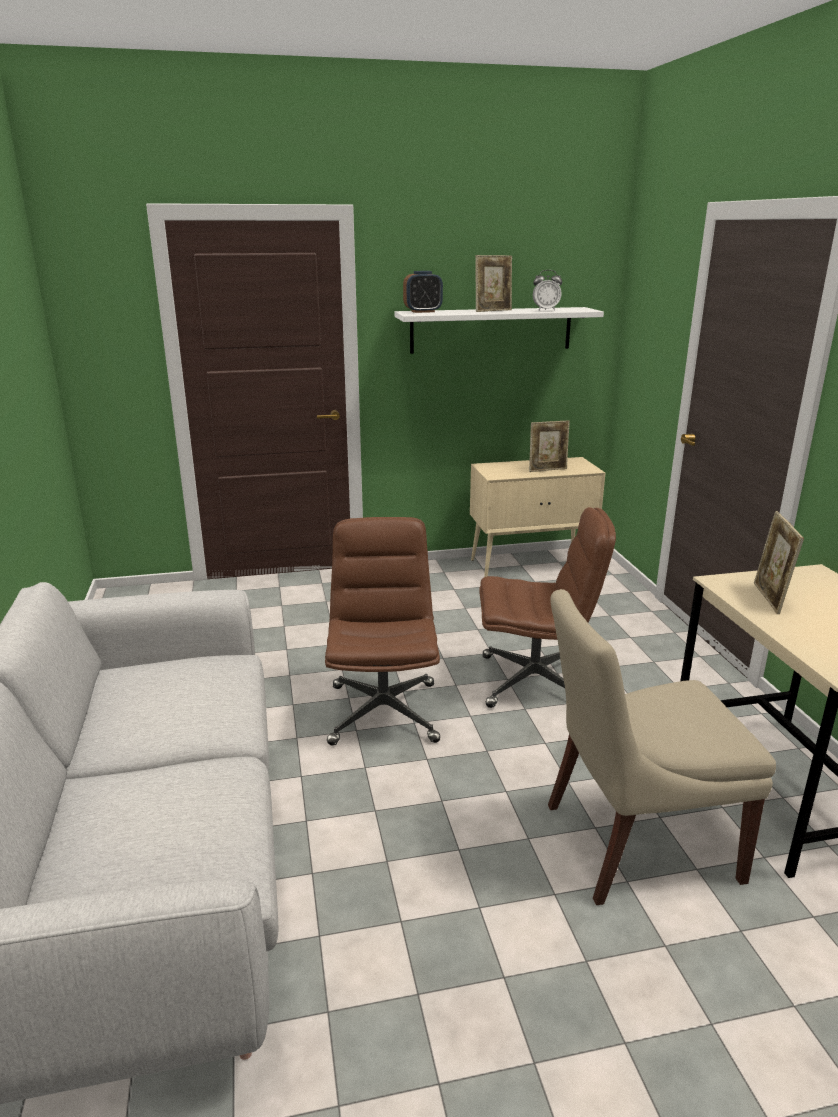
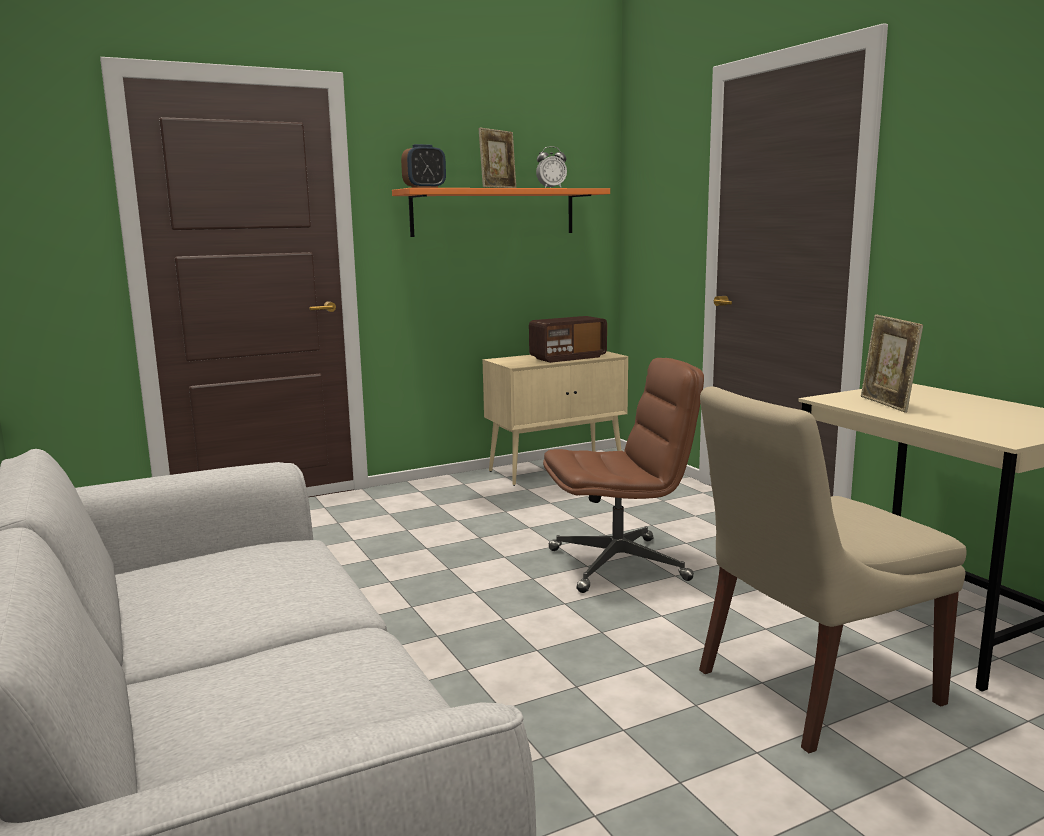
camera: 15 degrees left, 10 degrees down
(383, 712) = (461, 614): brown office chair -> none
(491, 330) = (494, 212): white shelf -> orange shelf
(547, 470) = (568, 358): picture frame -> radio

